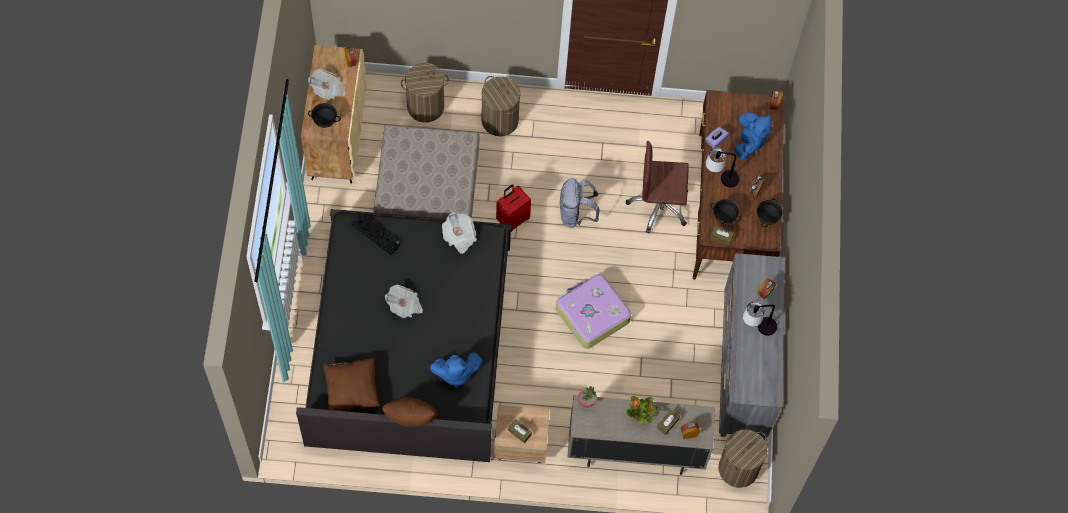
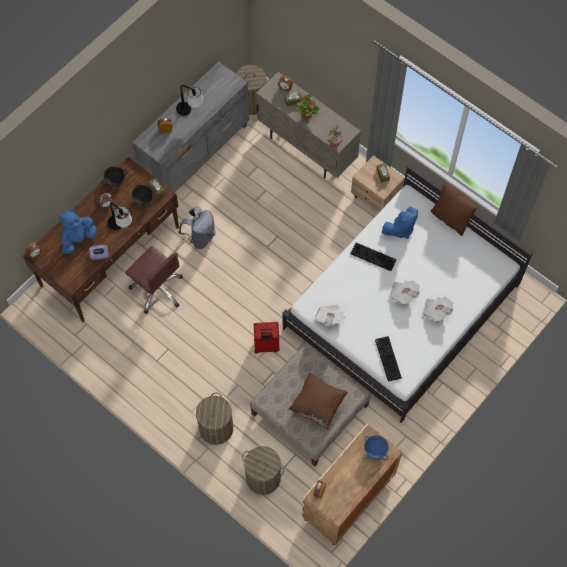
camera: 140 degrees left, 0 degrees up
(325, 121) = (375, 451): black bowl -> blue bowl
(328, 90) = (354, 477): newspaper -> newspaper (436, 311)
(352, 390) = (478, 261): brown pillow -> brown pillow (317, 405)
(409, 343) = (402, 306): black bed -> white bed
(455, 373) = (400, 229): blue plush toy -> blue plush toy turned 120 degrees clockwise
(461, 326) = (374, 256): none -> keyboard
(576, 214) = (219, 320): grey backpack -> grey backpack (200, 237)
(591, 315) = (265, 247): suitcase -> none

